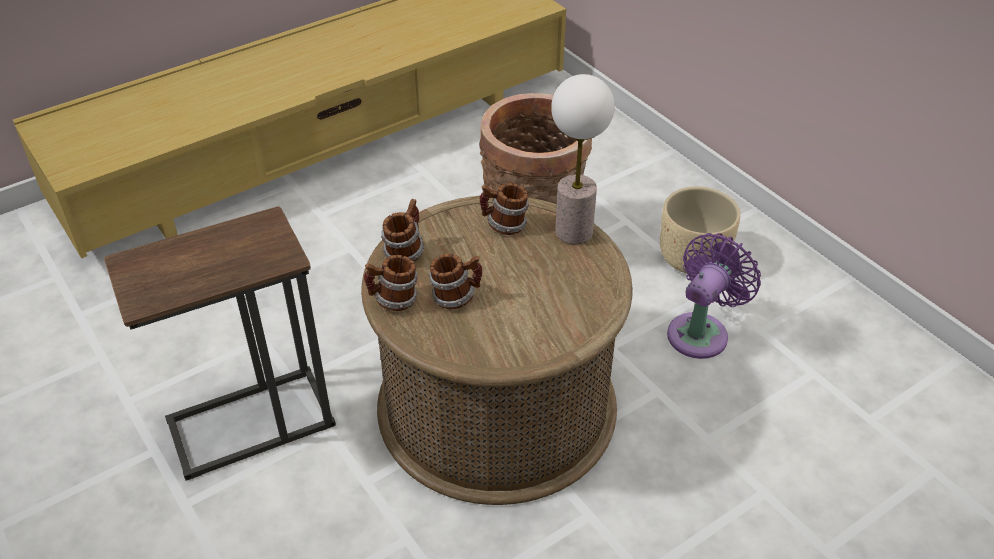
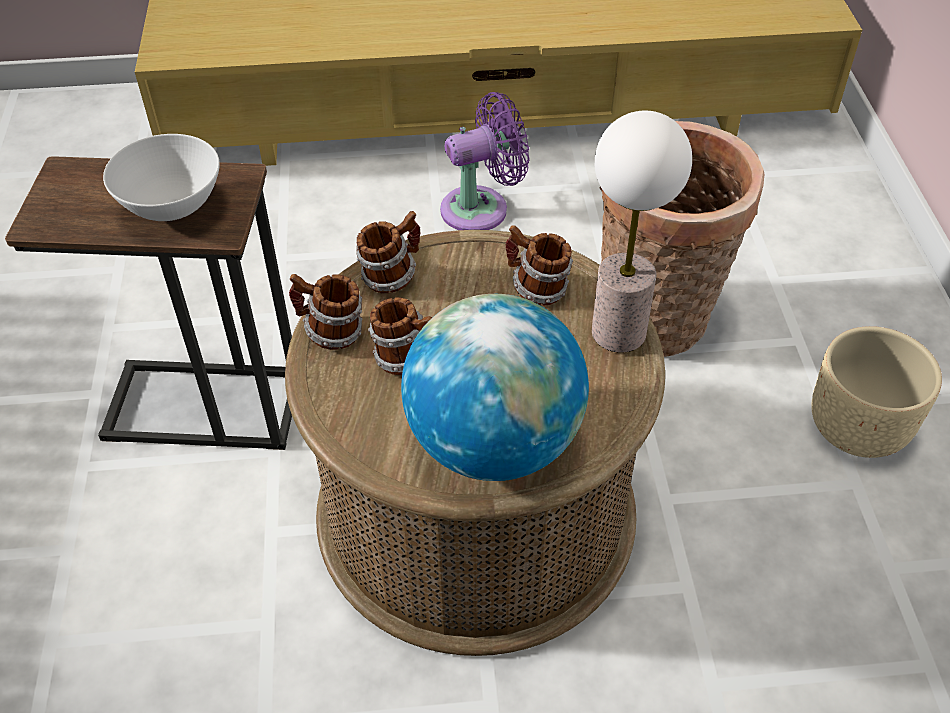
camera: 30 degrees right, 5 degrees up
(237, 256) = (173, 208): none -> white bowl
(549, 322) = (493, 442): none -> globe
(701, 332) = (802, 532): purple fan -> purple fan (481, 208)

